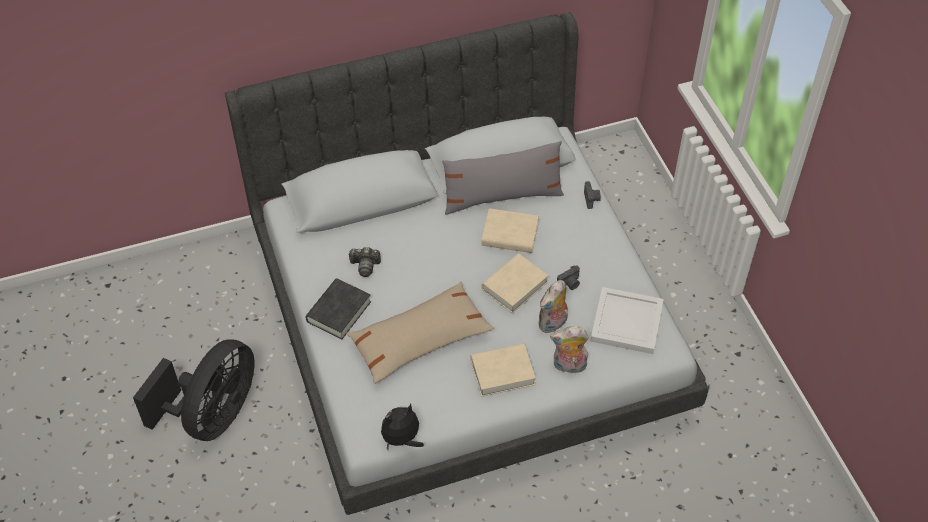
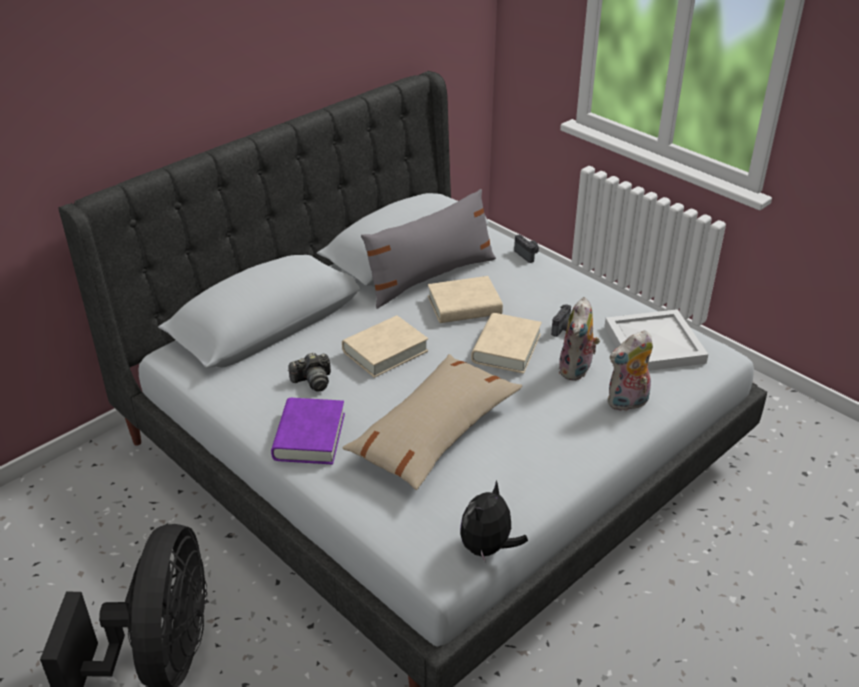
camera: 25 degrees left, 15 degrees down
(338, 312) = (309, 436): black book -> purple book
(502, 372) = (558, 433): beige book -> beige book (385, 351)

